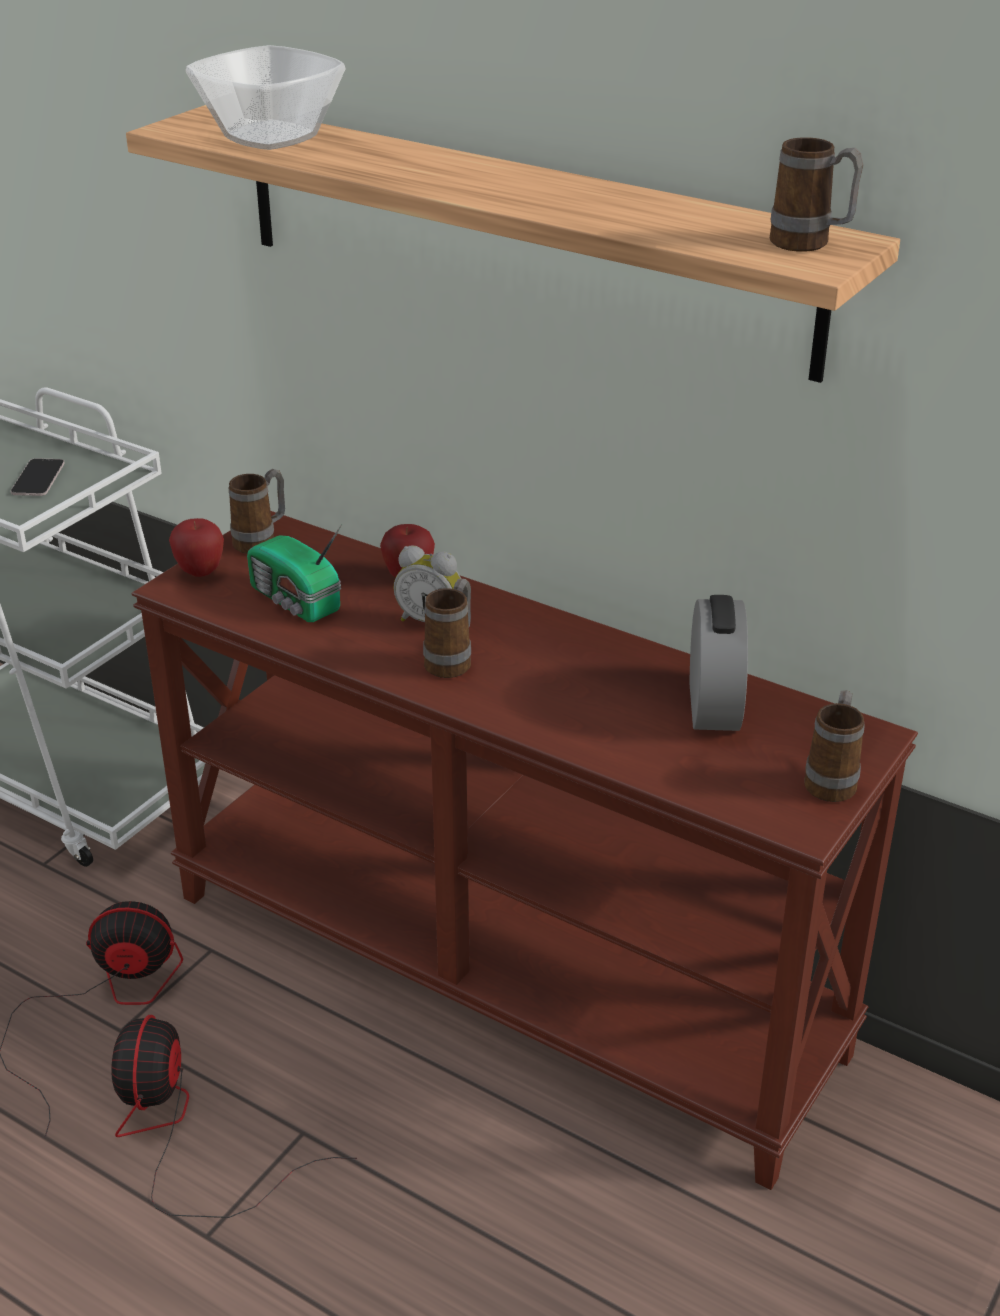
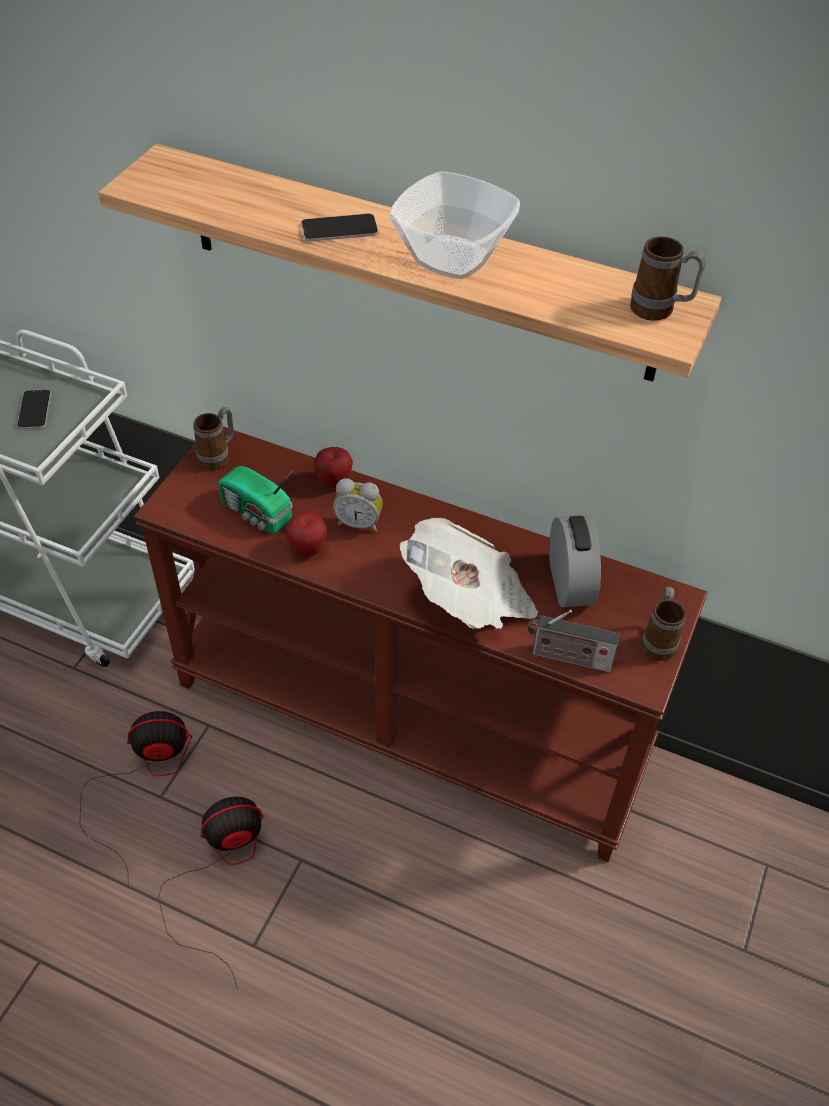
camera: 10 degrees left, 15 degrees up
(182, 1134) = (220, 871): fan -> fan turned 75 degrees clockwise
(200, 572) = (180, 491): apple -> apple (307, 549)
(271, 136) = (217, 191): bowl -> bowl (452, 257)
(411, 168) = (339, 229): none -> phone
(452, 660) = (382, 559): mug -> none
(564, 711) = (469, 599): none -> newspaper
(692, 787) = (567, 658): none -> radio

